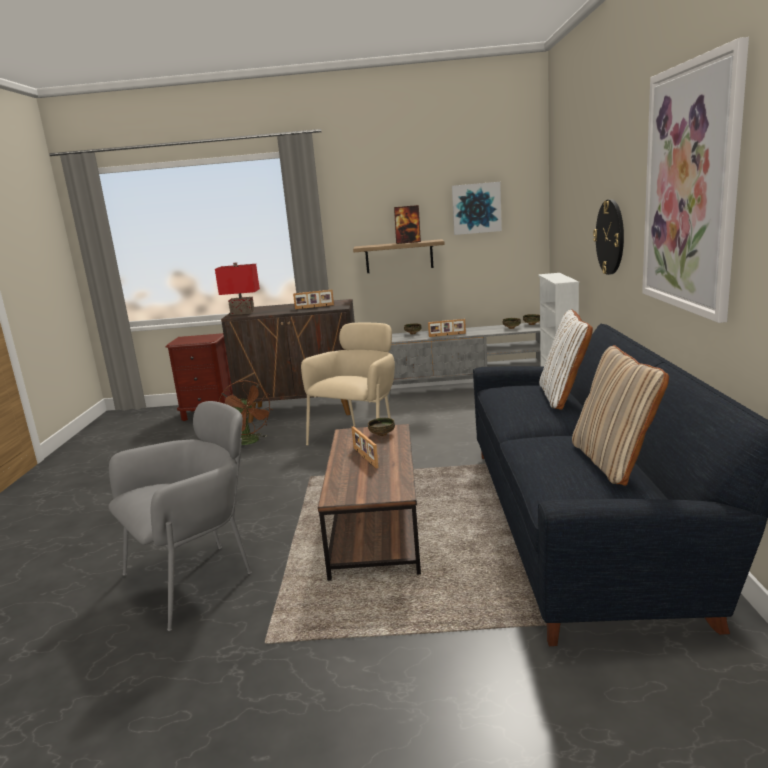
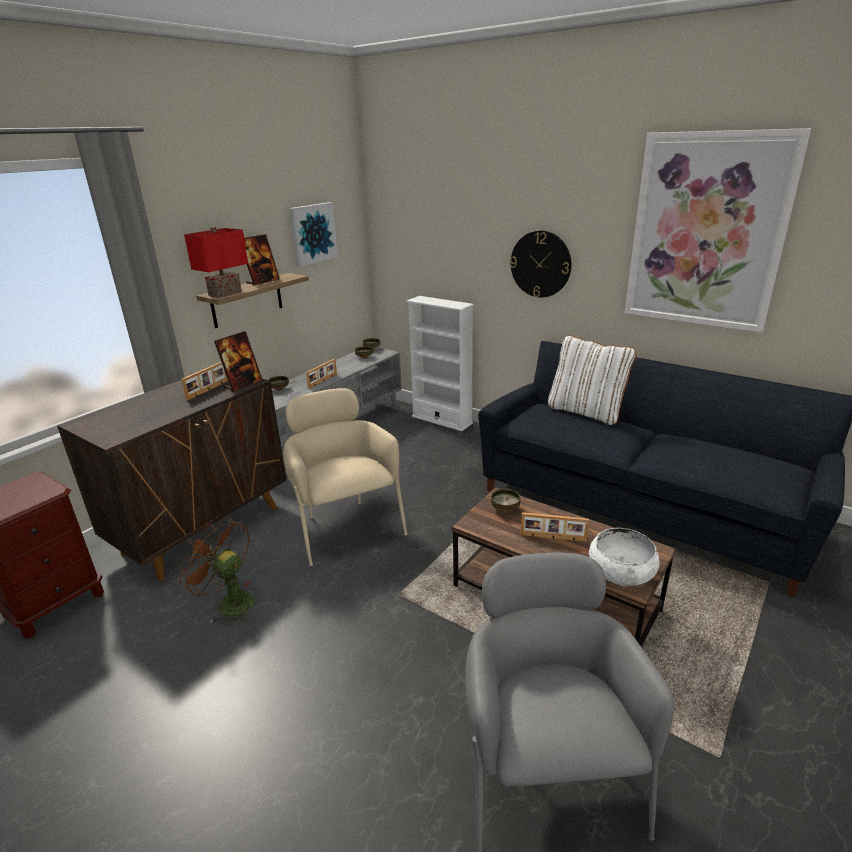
camera: 55 degrees left, 10 degrees up
(242, 313) = (110, 429): red table lamp -> red table lamp (226, 294)
(250, 442) = (229, 602): brown fan -> brown fan turned 150 degrees counterclockwise
(333, 307) = (243, 384): none -> picture frame
(352, 488) = (621, 570): none -> white bowl
(614, 462) = (739, 450): beige pillow -> none

